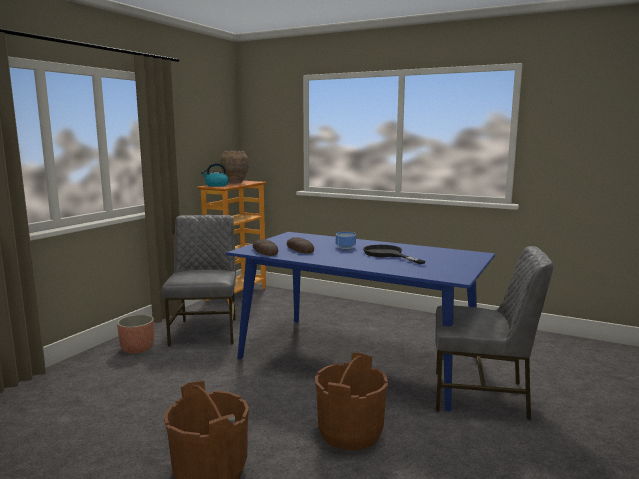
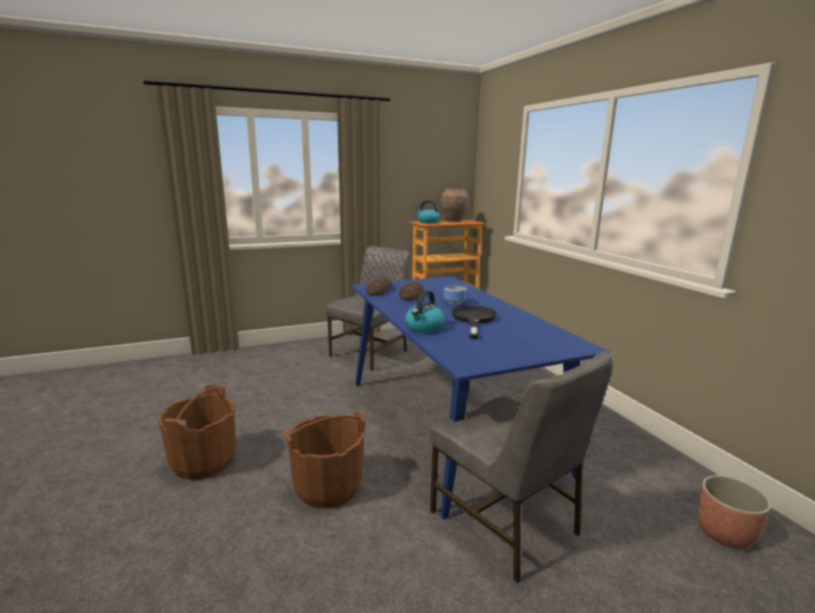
camera: 40 degrees right, 5 degrees up
(137, 348) = (309, 351): planter -> planter (724, 533)
(374, 266) = (424, 327): none -> kettle

